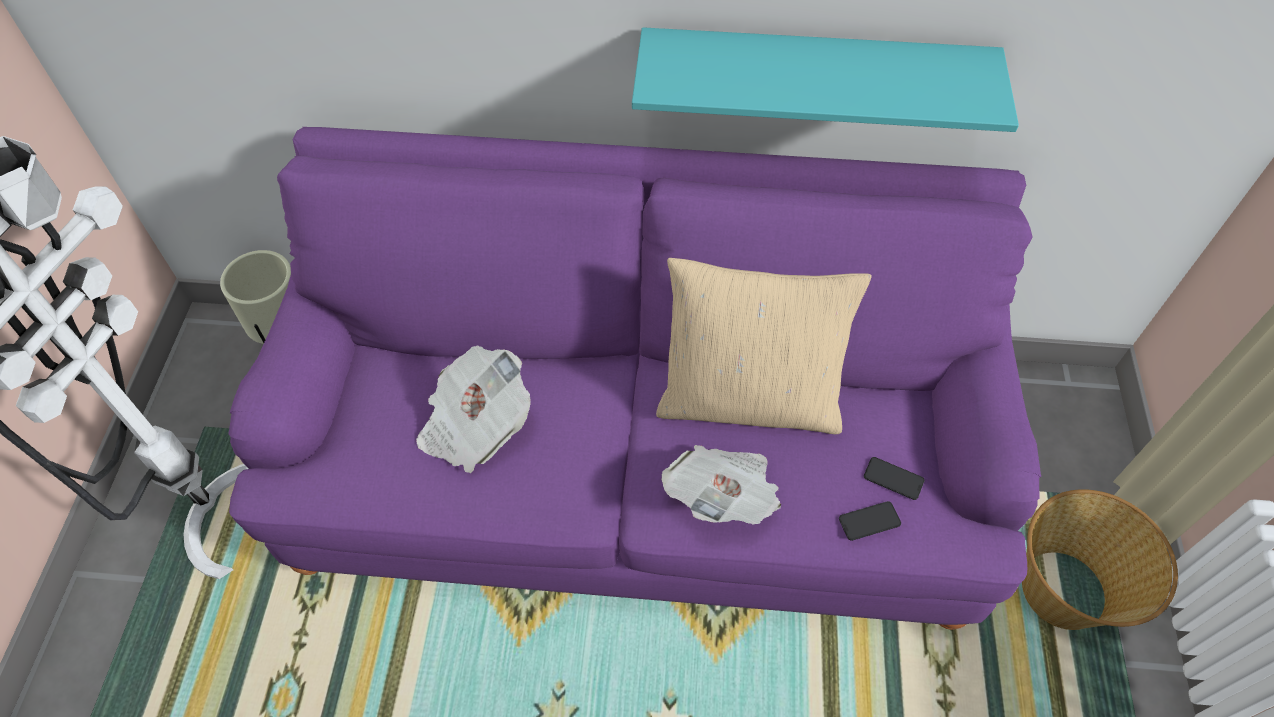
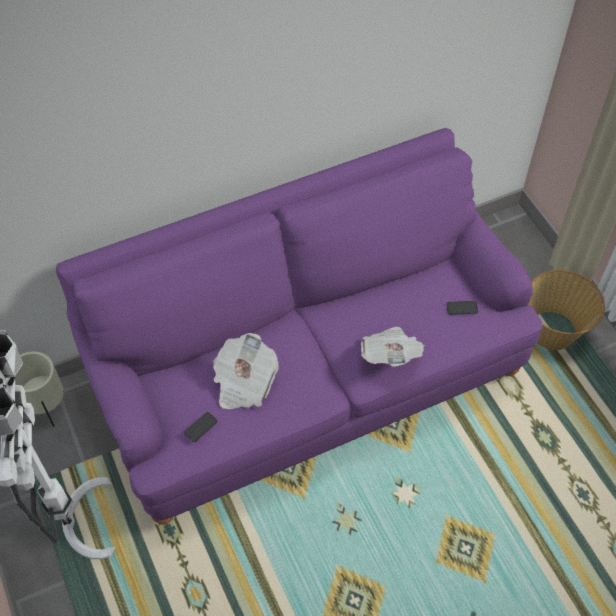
camera: 30 degrees left, 0 degrees up
(749, 399) = (372, 302): beige pillow -> none
(813, 74) = (336, 122): turquoise shelf -> none
(869, 521) = (463, 333): phone -> phone (201, 427)

